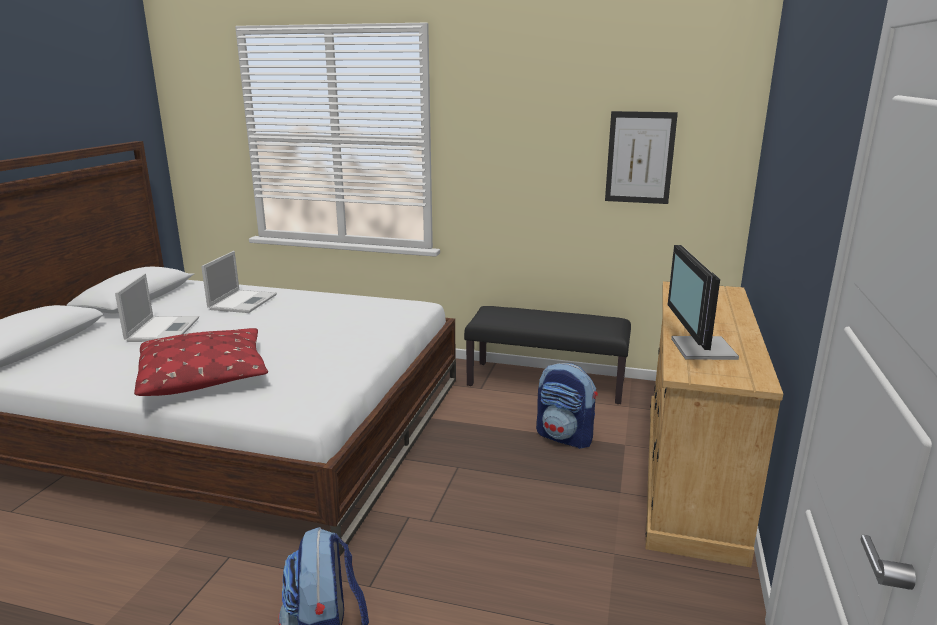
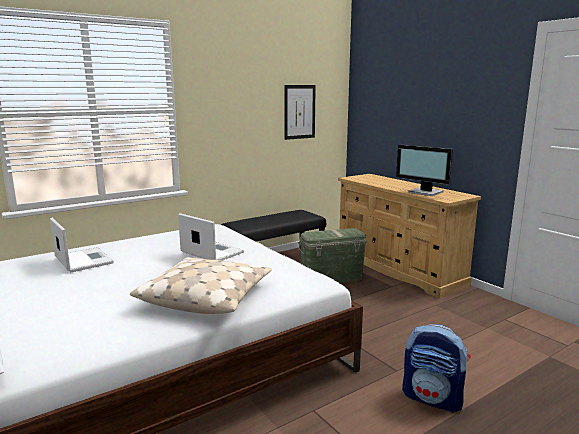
camera: 50 degrees left, 5 degrees down
(163, 329) = (71, 294): laptop -> laptop (211, 252)
(205, 376) = (206, 297): red pillow -> beige pillow
(565, 437) = (332, 278): backpack -> green storage box

